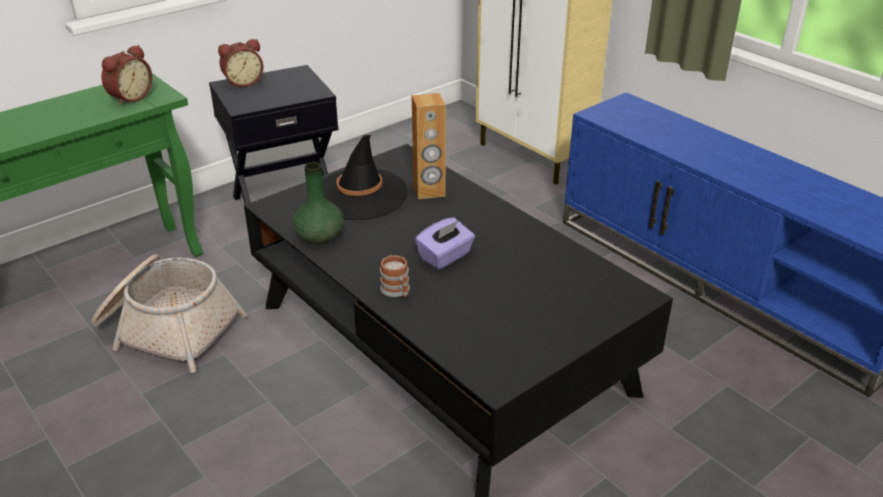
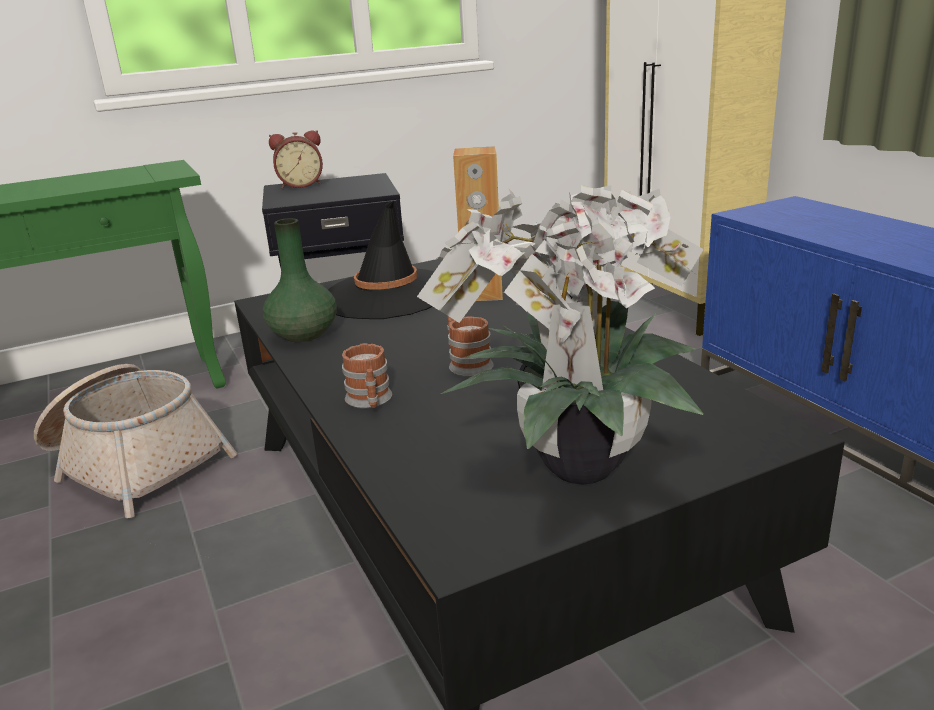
camera: 15 degrees right, 10 degrees down
(129, 97) = (136, 175): alarm clock -> none
(445, 257) = (466, 364): purple tissue box -> mug
(535, 328) = (571, 467): none -> potted plant

